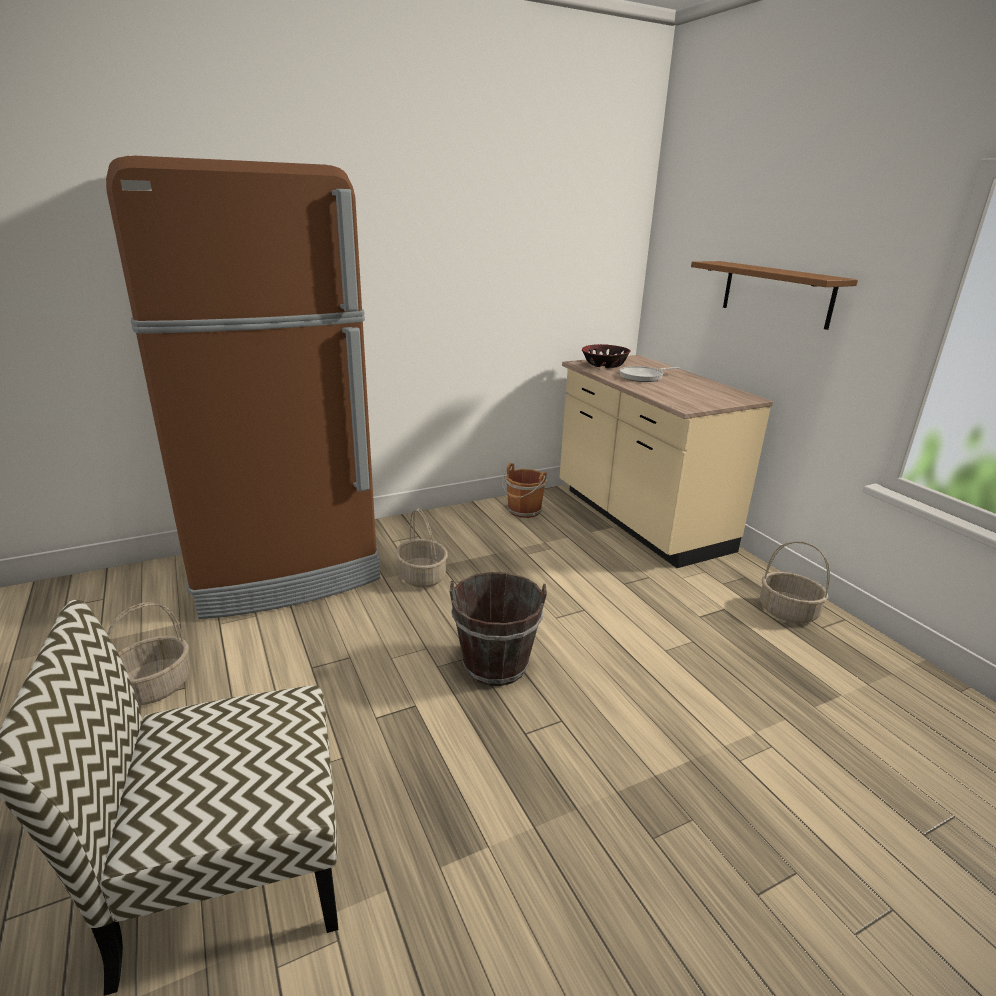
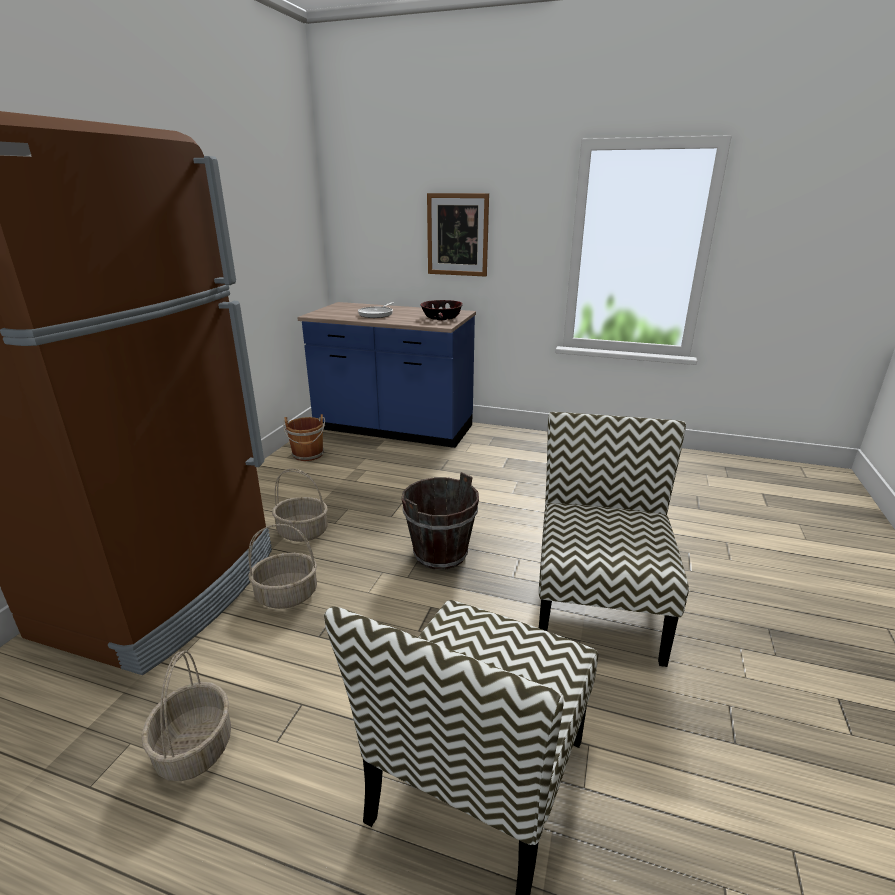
camera: 45 degrees left, 0 degrees up
(559, 831) = (596, 607): none -> chair
(604, 365) = (333, 312): bowl -> bowl (441, 318)
(638, 520) = (393, 429): beige counter -> blue counter
(776, 293) = (457, 235): brown shelf -> picture
(787, 611) = (535, 445): basket -> basket (286, 595)

